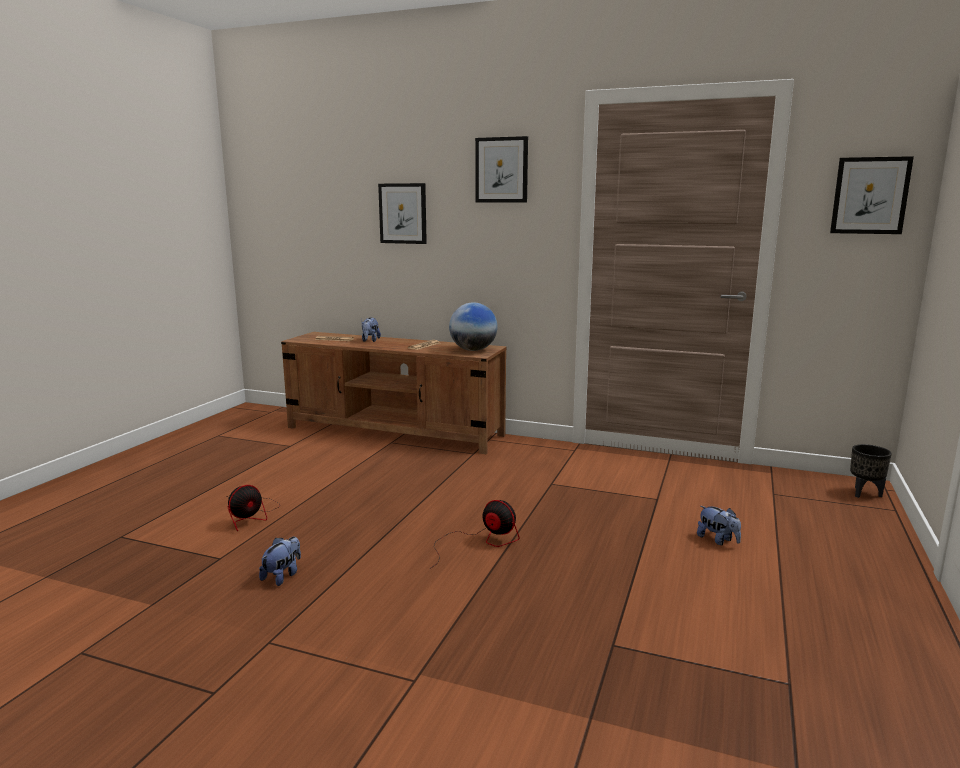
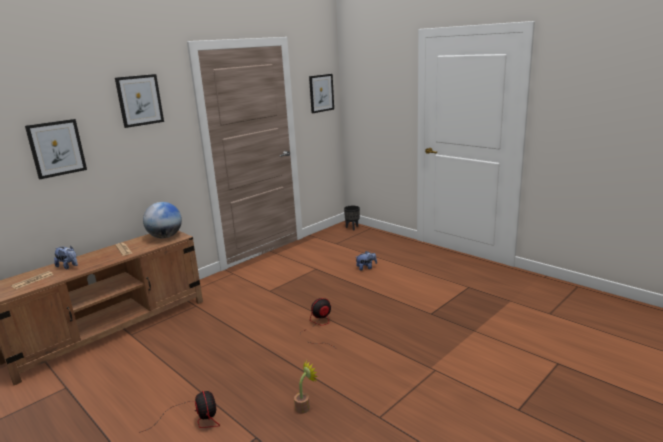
camera: 65 degrees left, 5 degrees up
(282, 576) = (305, 406): plush toy -> potted plant

